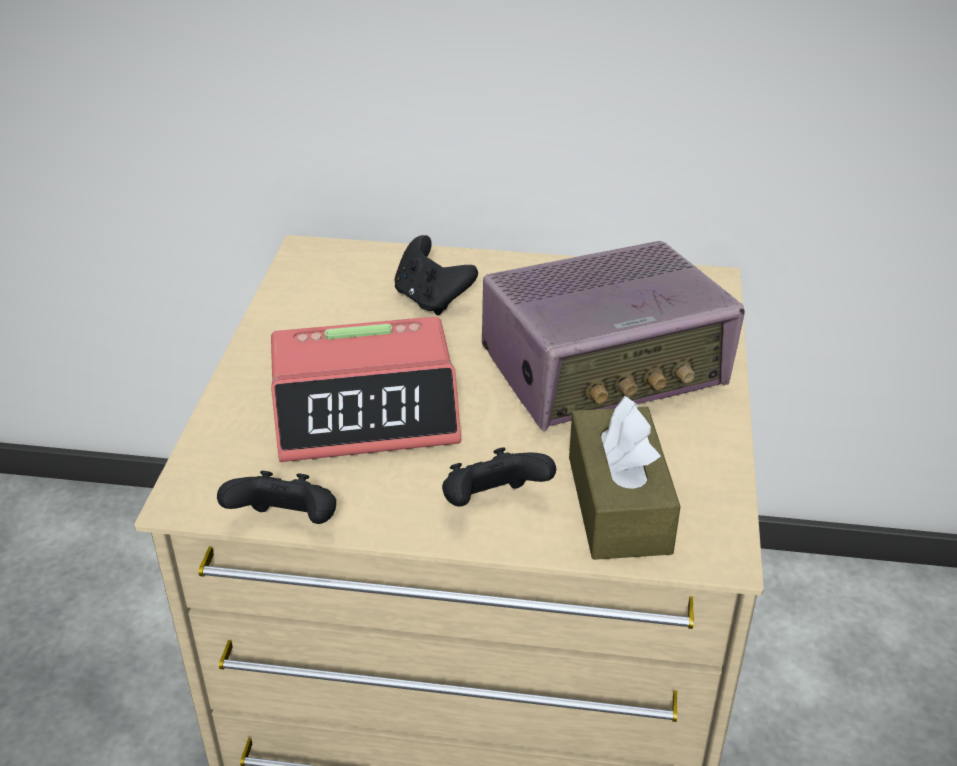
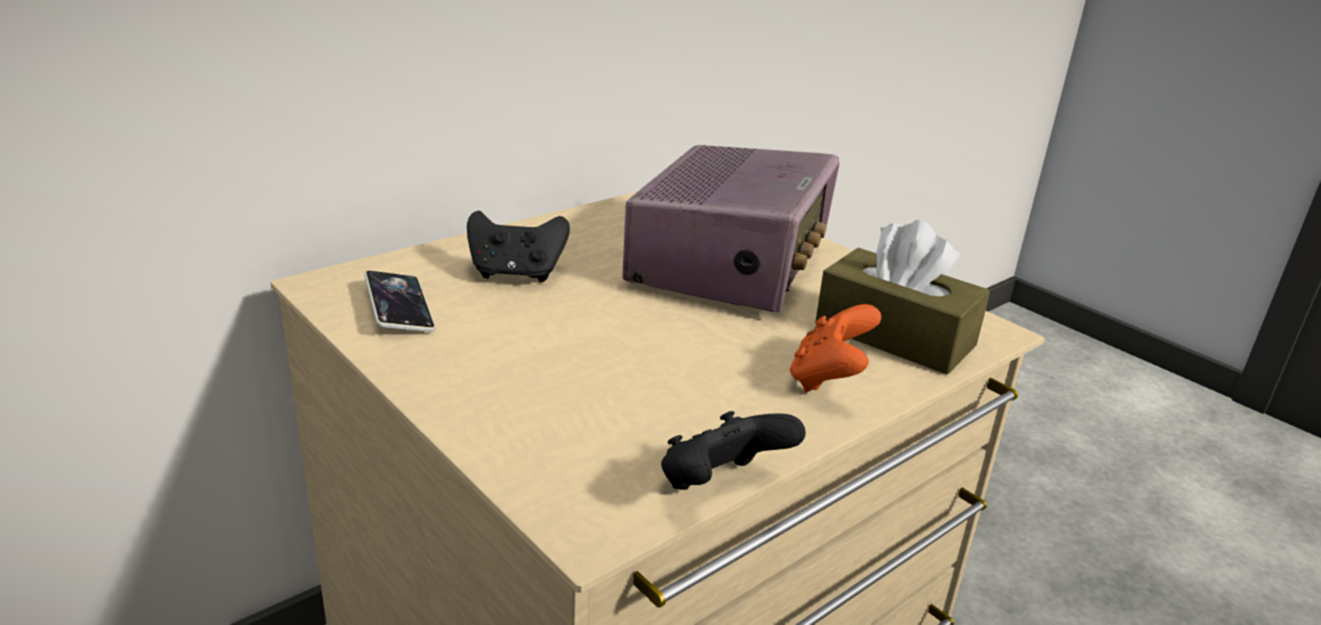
camera: 50 degrees left, 10 degrees down
(320, 292) = (399, 308): none -> phone
(366, 409) = (615, 370): alarm clock -> none
(492, 504) = (829, 379): black game controller -> orange game controller

